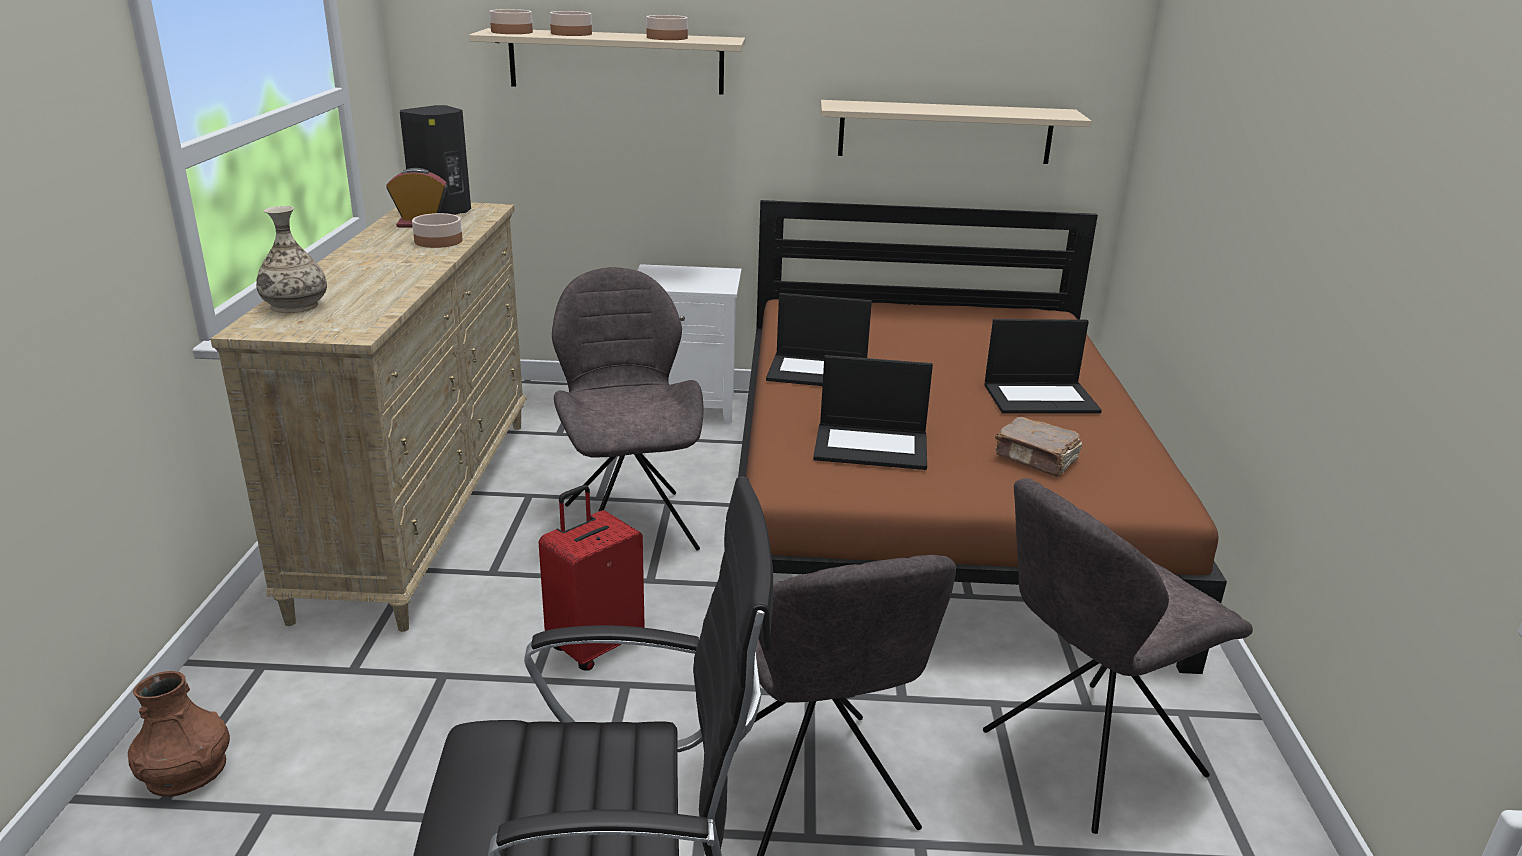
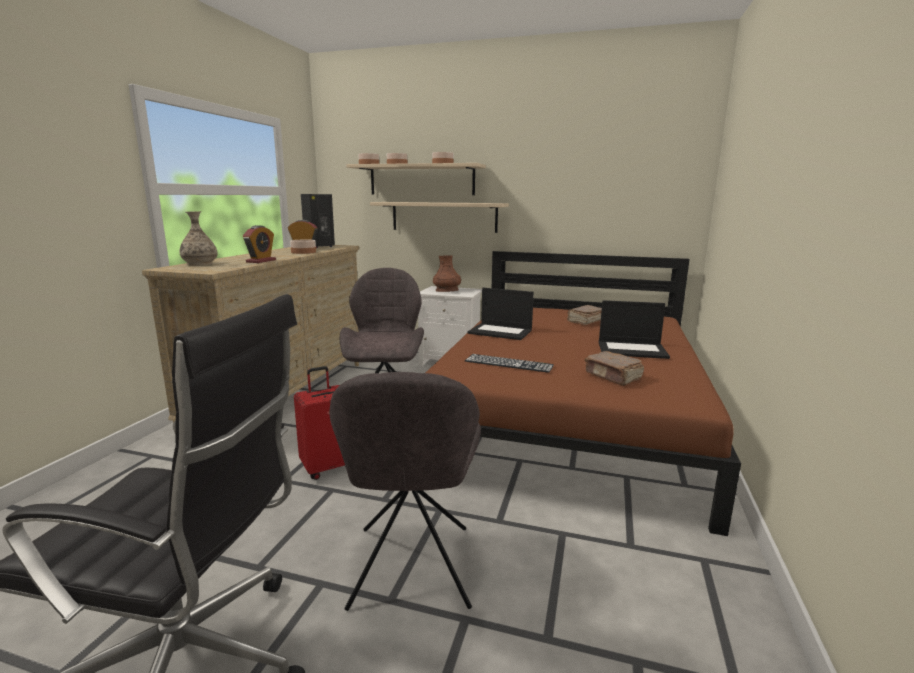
camera: 15 degrees right, 10 degrees down
(187, 772) = (72, 502): brown vase -> brown vase (447, 291)
(400, 285) = (261, 261): none -> alarm clock
(872, 446) = (508, 363): laptop -> keyboard
(941, 334) = (585, 321): none -> brown book
(945, 132) = (596, 212): beige shelf -> beige shelf (444, 216)
(1085, 756) = (617, 578): grey chair -> none

